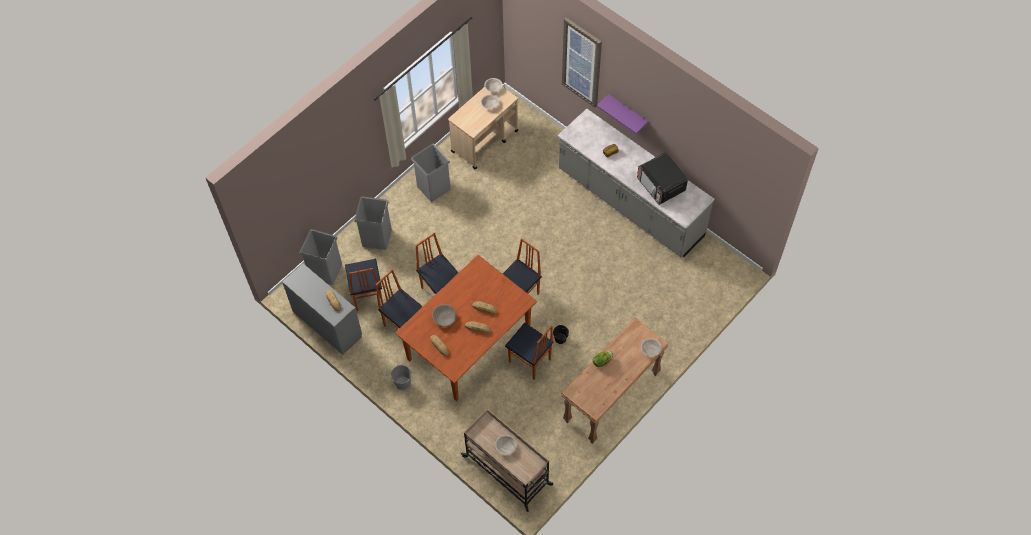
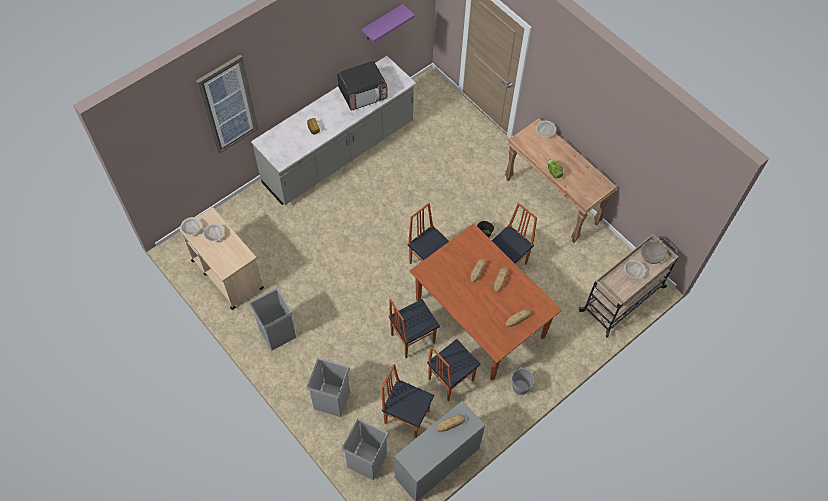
camera: 85 degrees left, 0 degrees up
(367, 295) = (406, 416): chair -> chair turned 150 degrees counterclockwise
(444, 318) = (484, 311): beige bowl -> beige bowl (652, 255)
(627, 113) = (287, 91): purple shelf -> purple shelf (382, 23)

